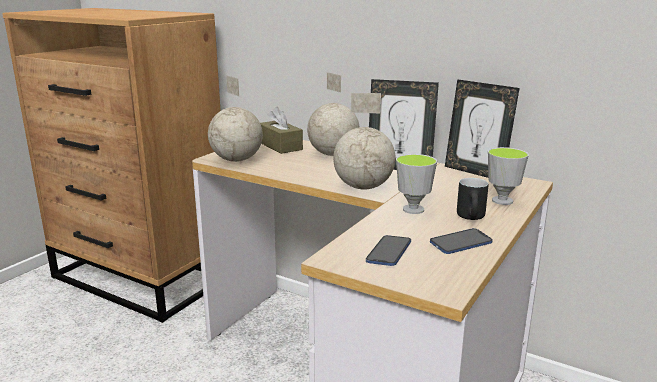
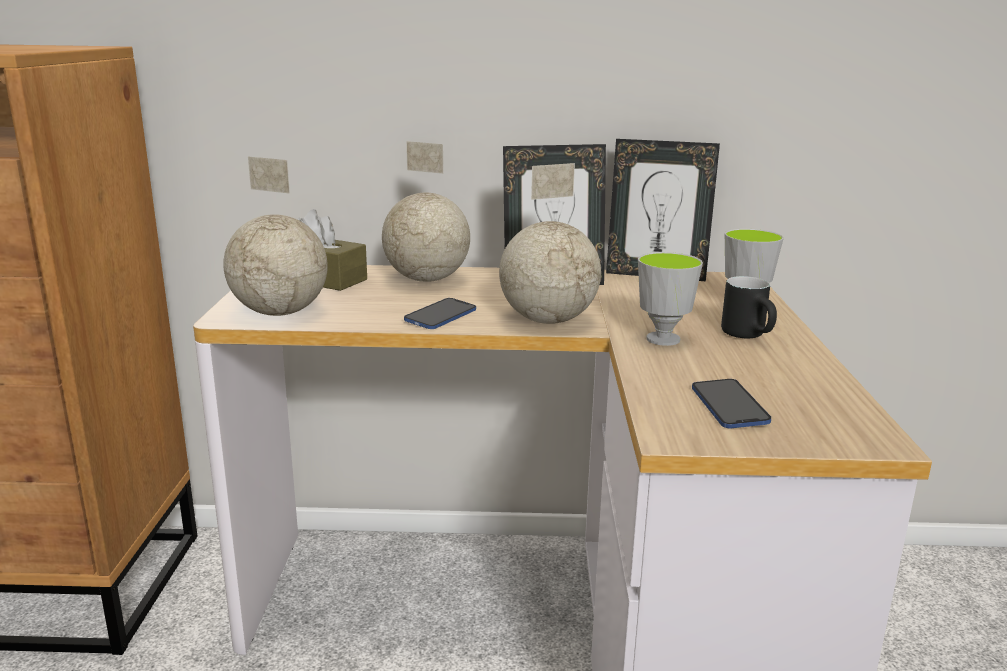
camera: 30 degrees left, 0 degrees up
(461, 243) = (789, 371): phone -> phone (441, 316)

